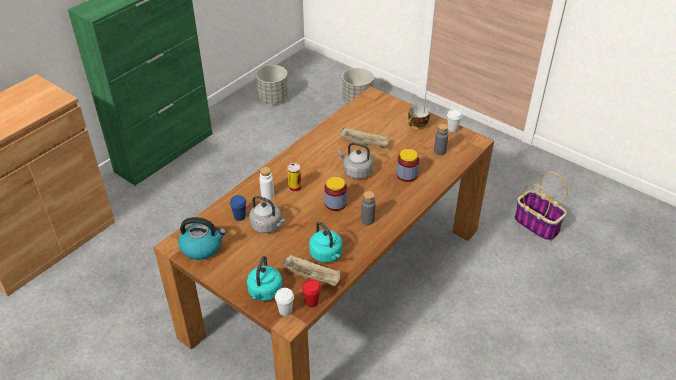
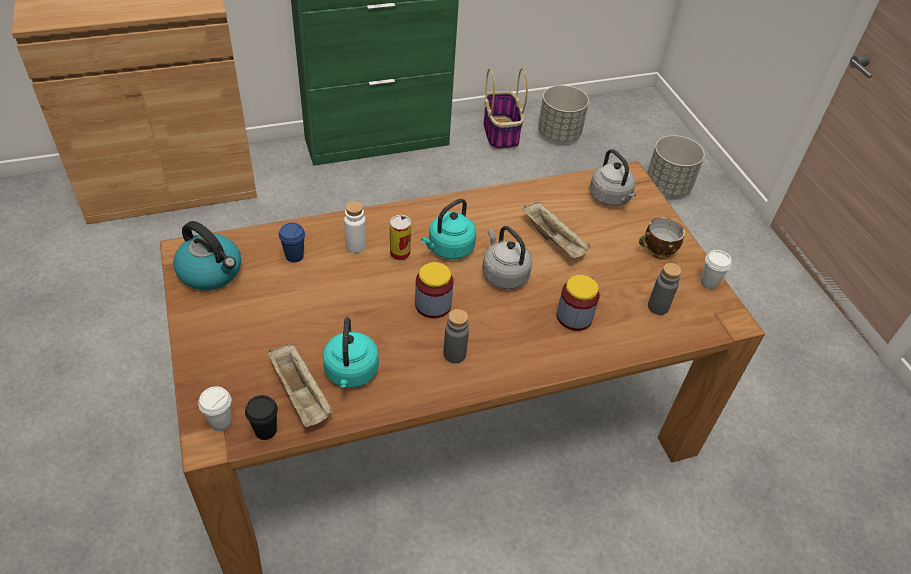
camera: 30 degrees right, 5 degrees up
(264, 292) = (222, 379): turquoise kettle -> turquoise kettle (449, 249)
(268, 226) = (316, 288): grey kettle -> grey kettle (611, 198)
(311, 302) = (265, 430): red cup -> black cup
(537, 225) = (803, 501): basket -> basket (501, 134)

